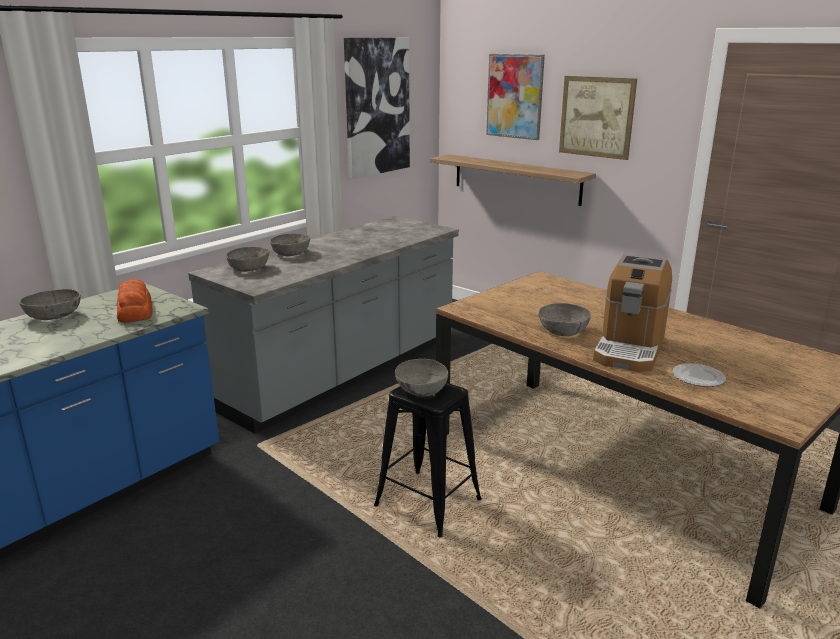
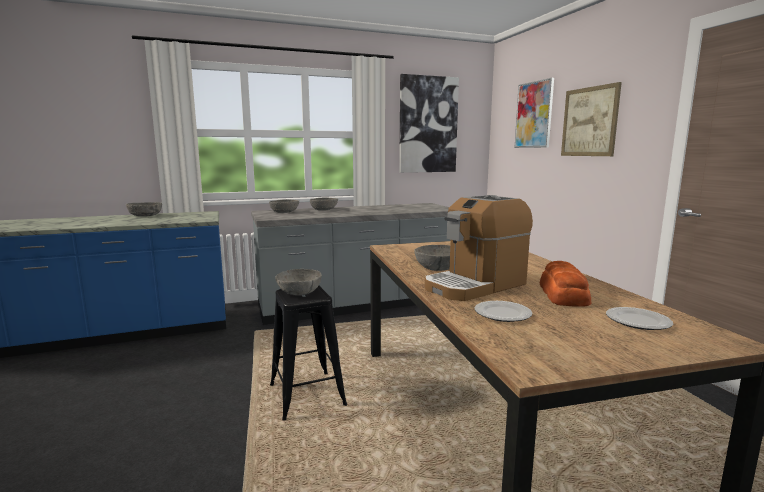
camera: 30 degrees right, 10 degrees down
(135, 310) = (183, 218): bread -> bread (563, 294)
(516, 179) = (532, 181): shelf -> none
(783, 360) = (637, 321): none -> plate

